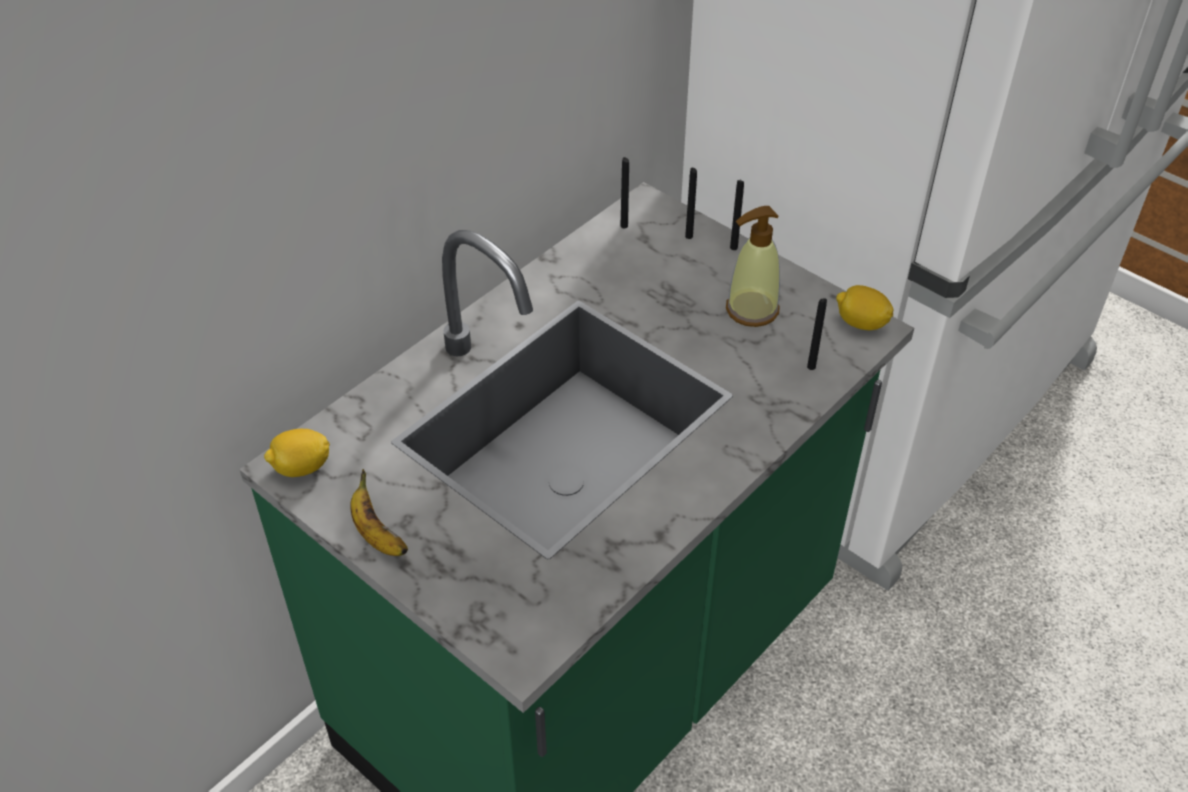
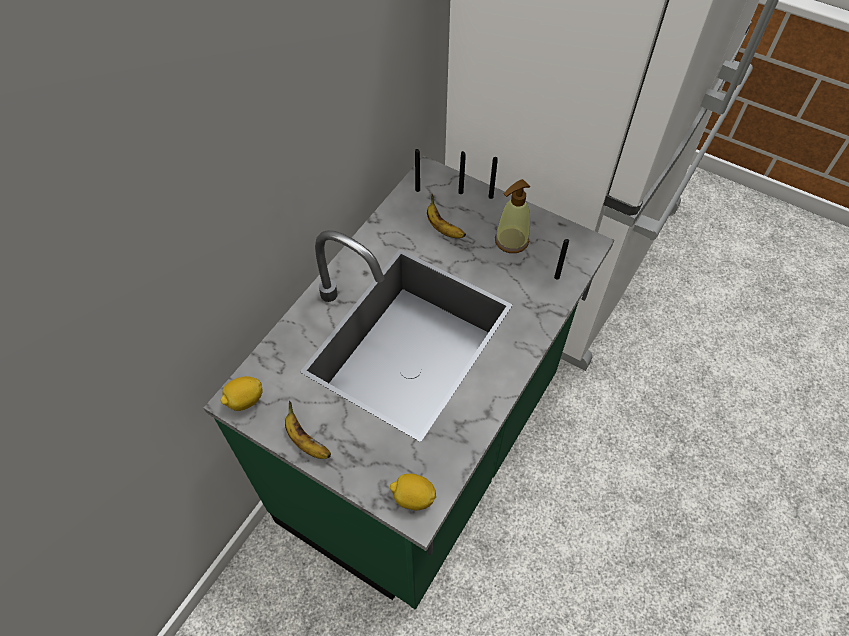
camera: 10 degrees left, 10 degrees up
(650, 281) = (442, 228): none -> banana
(861, 323) = (581, 241): lemon -> lemon (413, 497)

